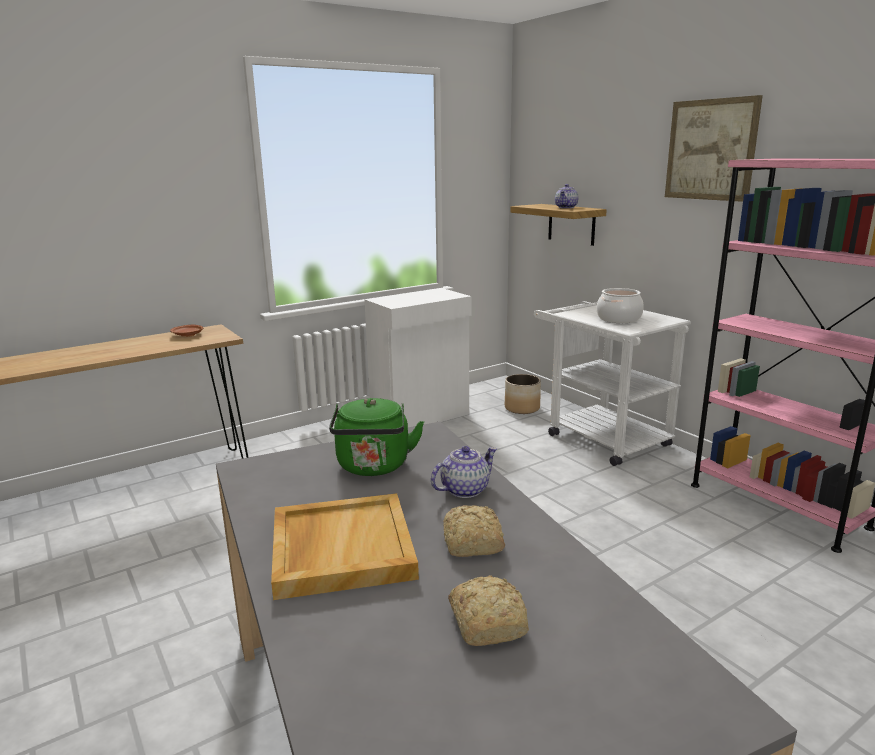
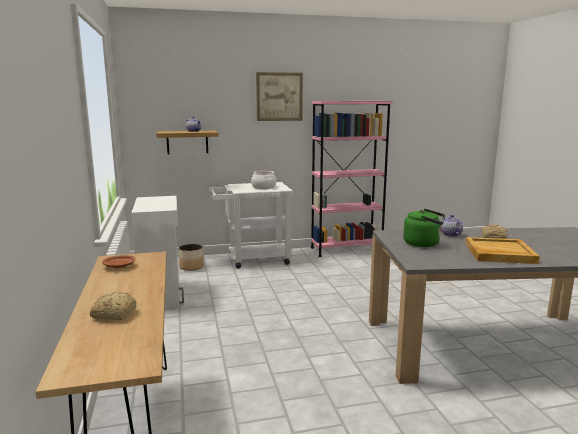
camera: 70 degrees left, 5 degrees down
(488, 621) = (542, 242): bread -> bread (113, 314)

